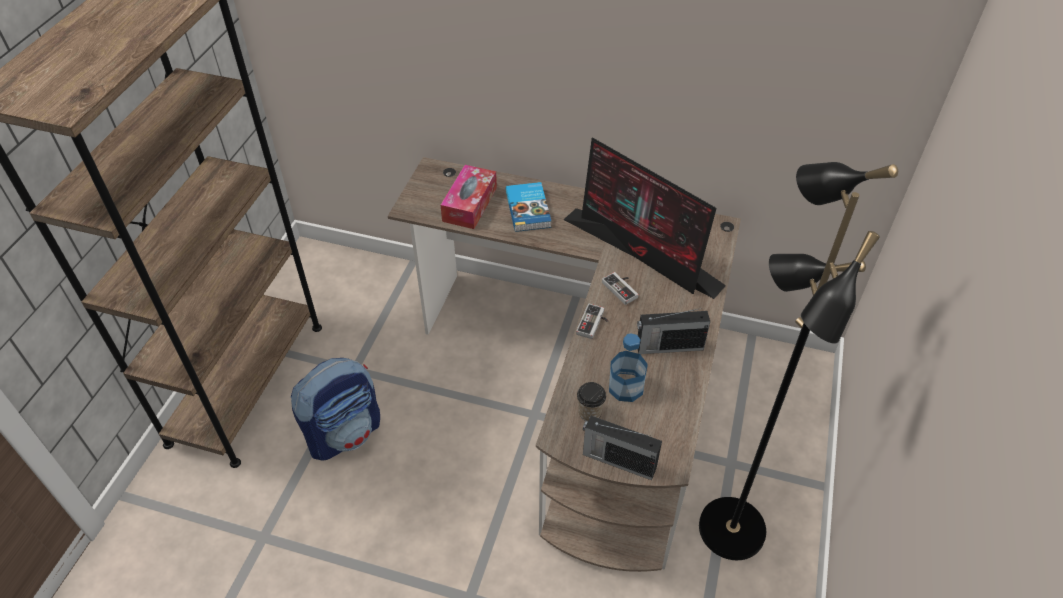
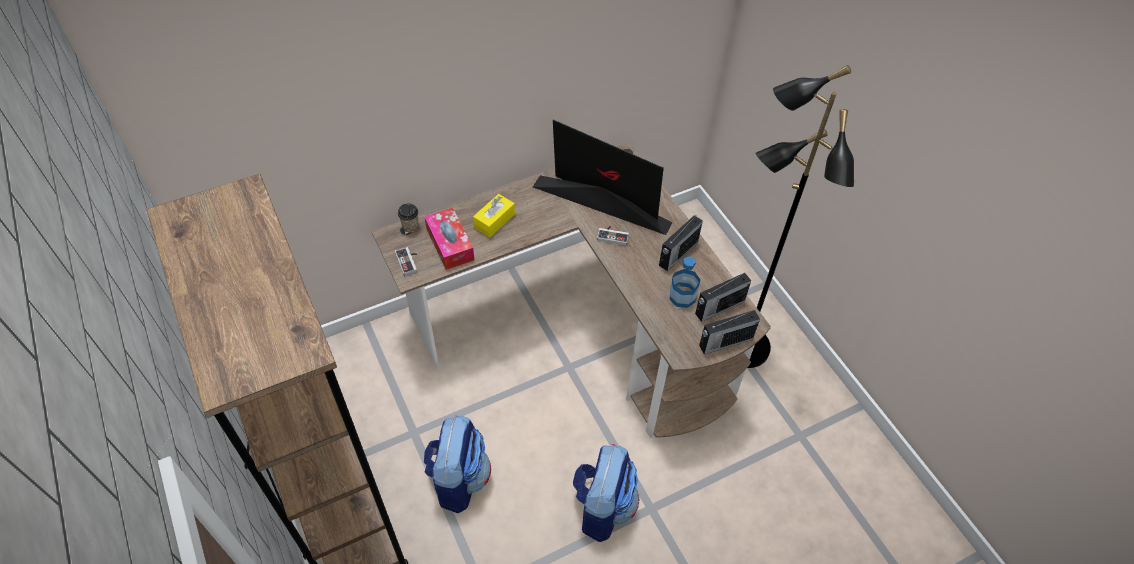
camera: 45 degrees left, 5 degrees up
(429, 557) = (602, 506): none -> backpack
(529, 209) = (494, 221): book -> yellow tissue box
(590, 413) = (680, 327): cup -> cup (410, 226)
(594, 324) = (622, 271): game controller -> game controller (409, 262)
(643, 253) = (599, 203): monitor -> monitor turned 150 degrees counterclockwise
(651, 424) = (718, 308): none -> radio

